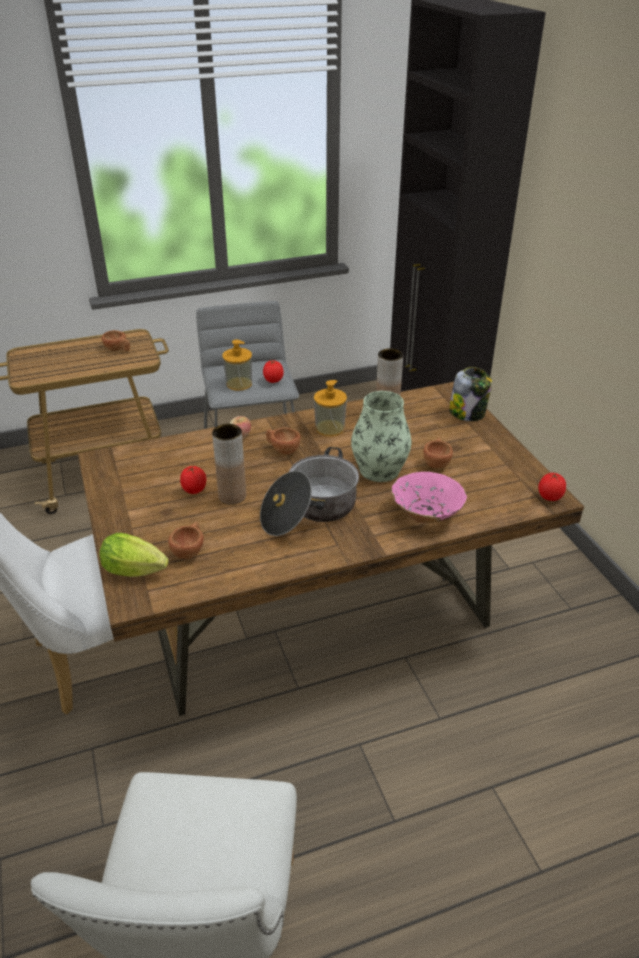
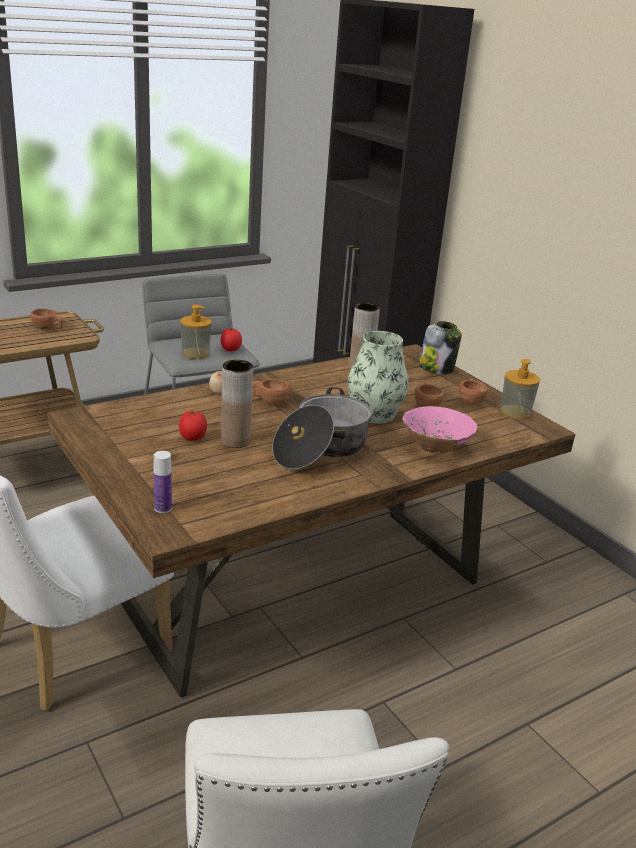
camera: 15 degrees left, 10 degrees down
(138, 571) = (163, 508): lettuce -> bottle
(190, 550) = (211, 487): brown cup -> brown cup (470, 401)
(330, 428) = (309, 383): soap dispenser -> soap dispenser (515, 412)
(549, 497) = (542, 428): tomato -> none

